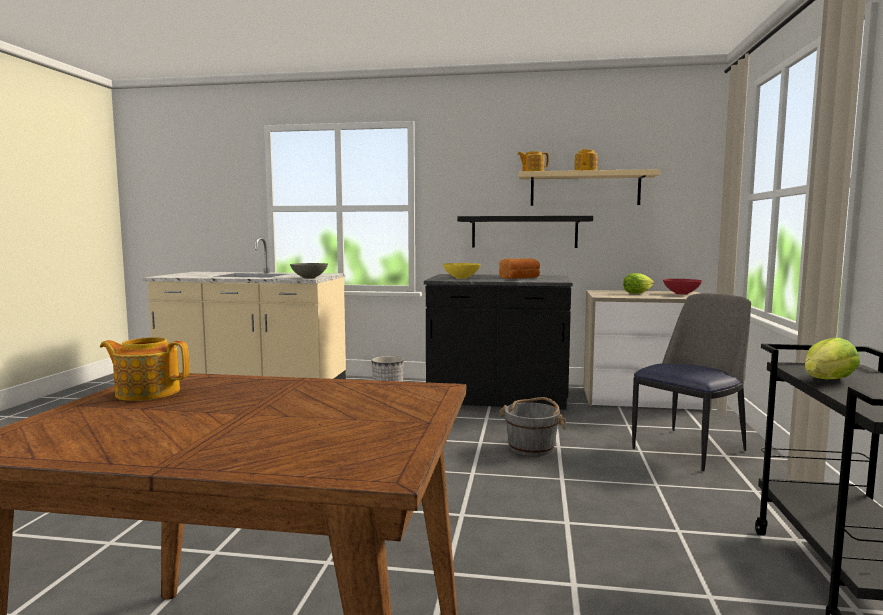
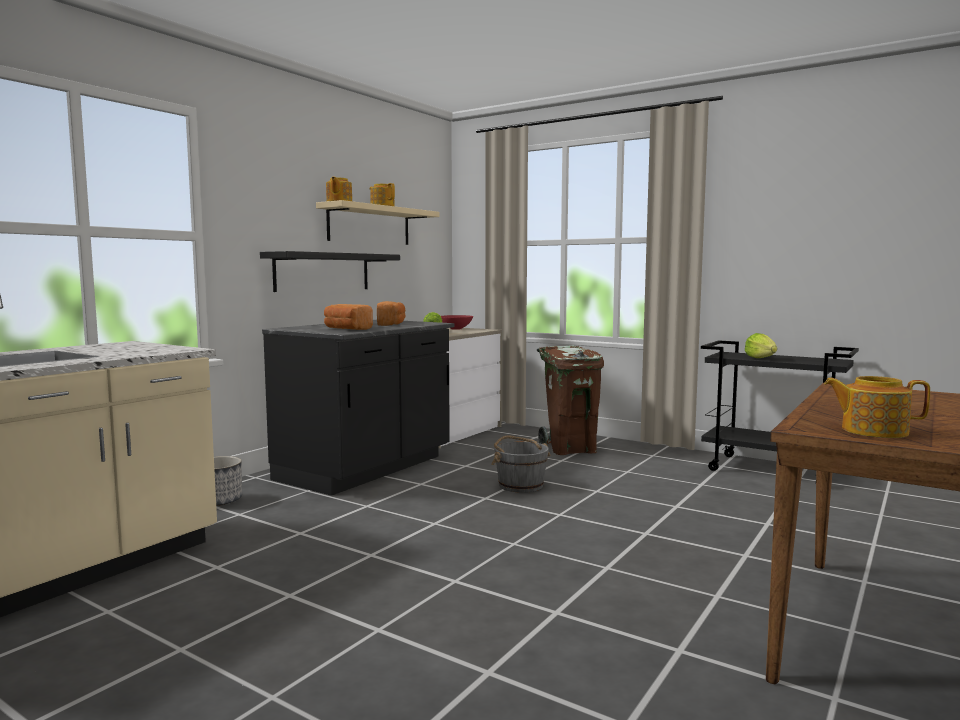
camera: 65 degrees left, 0 degrees up
(147, 392) = (872, 431): teapot -> teapot turned 75 degrees clockwise
(309, 278) = (181, 349): grey bowl -> none
(462, 278) = (346, 329): yellow bowl -> bread
(690, 448) = (570, 449): chair -> brown trash can

